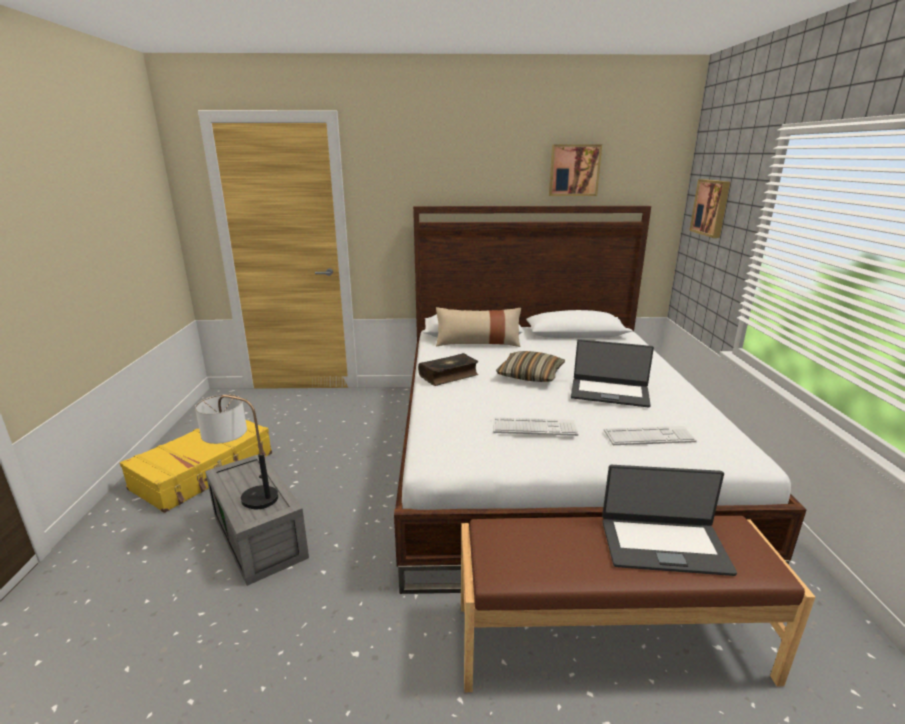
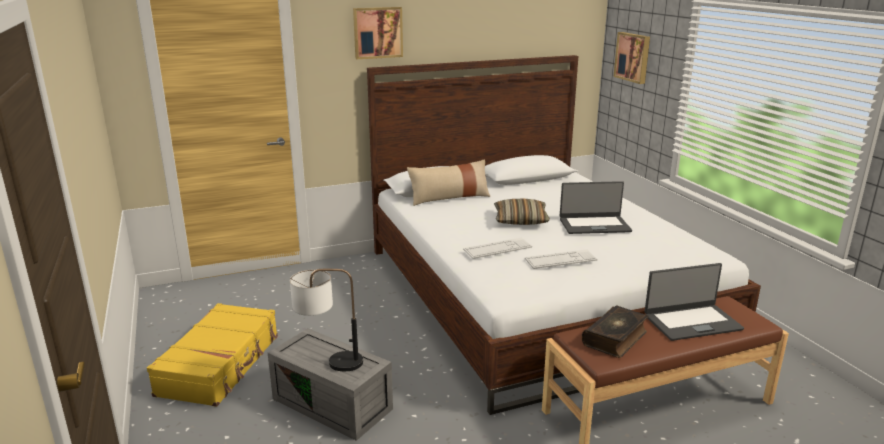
camera: 20 degrees left, 0 degrees up
(449, 375) = (452, 230): book -> book (615, 338)
(574, 170) = (512, 26): picture -> picture (377, 32)
(649, 436) = (645, 253): keyboard -> keyboard (497, 249)

